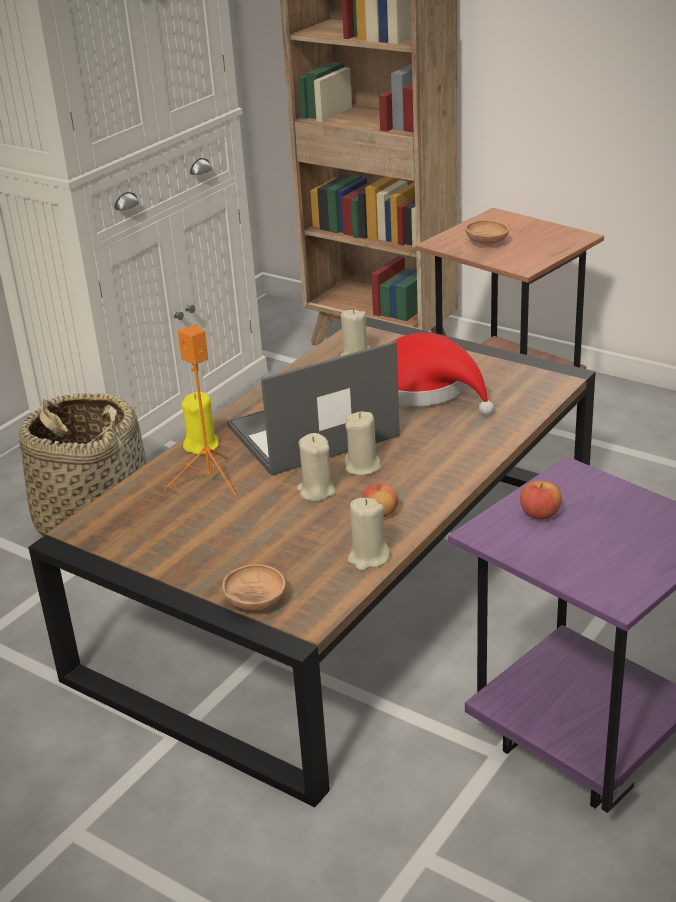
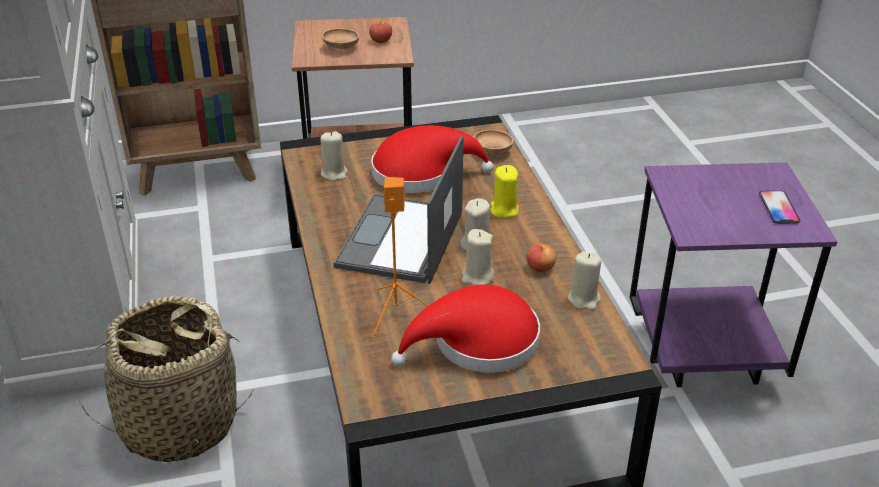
camera: 50 degrees left, 5 degrees up
(202, 446) = (340, 291): yellow candle -> yellow candle (504, 210)
(223, 538) = (477, 343): none -> red hat
(255, 601) = (573, 369): brown bowl -> brown bowl (492, 151)
(540, 514) = (697, 206): apple -> apple (381, 41)
(626, 561) = (778, 208): none -> phone

